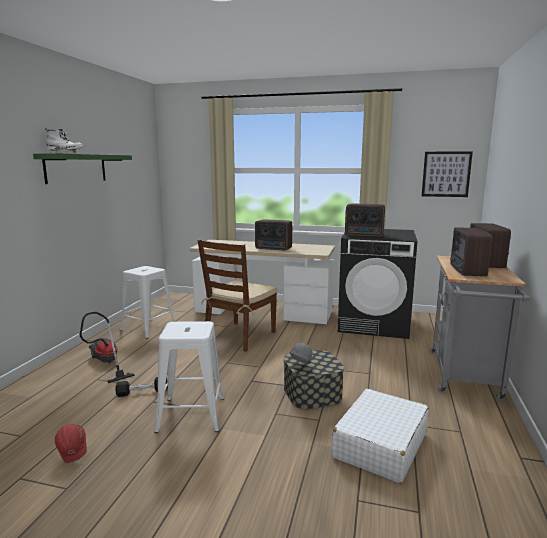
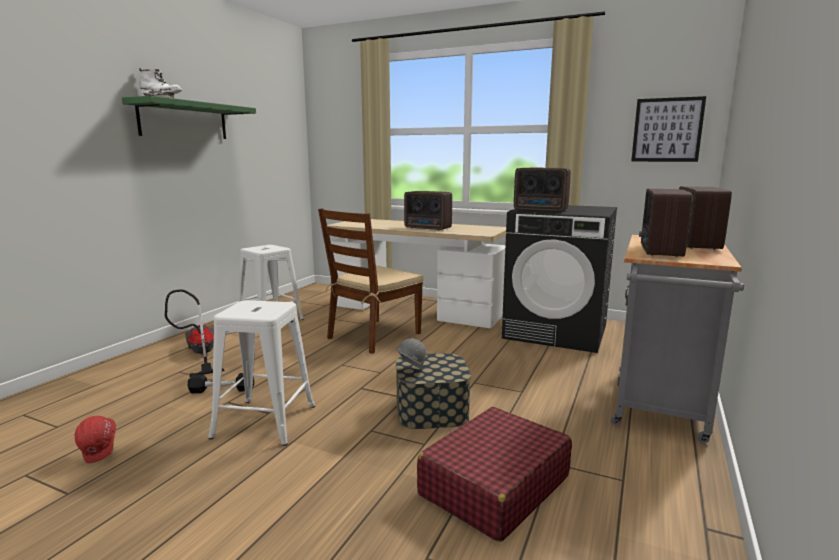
camera: 10 degrees right, 0 degrees up
(380, 445) = (494, 486): white suitcase -> red suitcase

